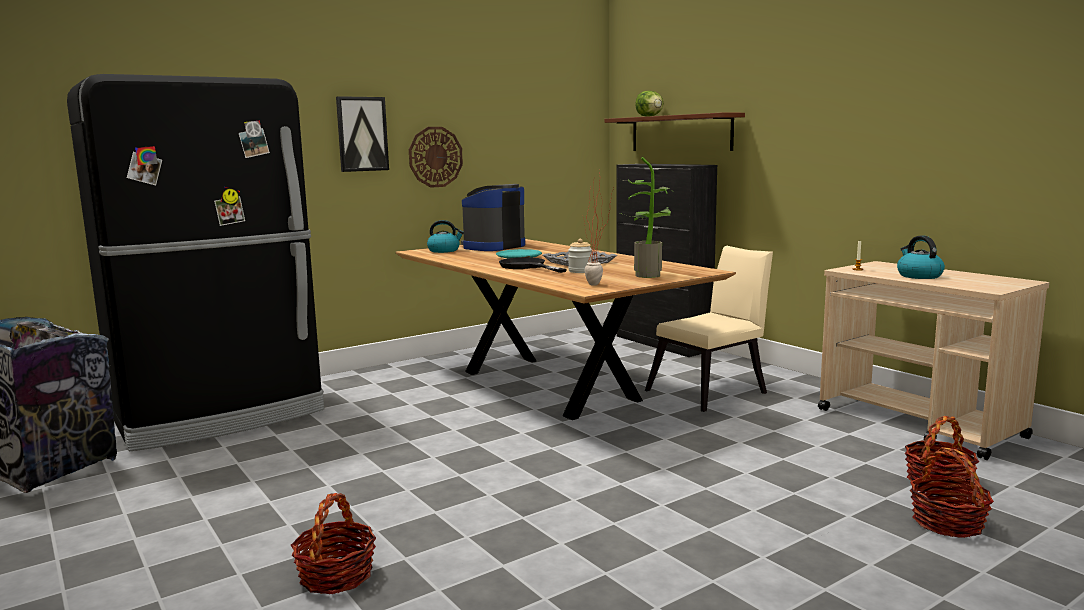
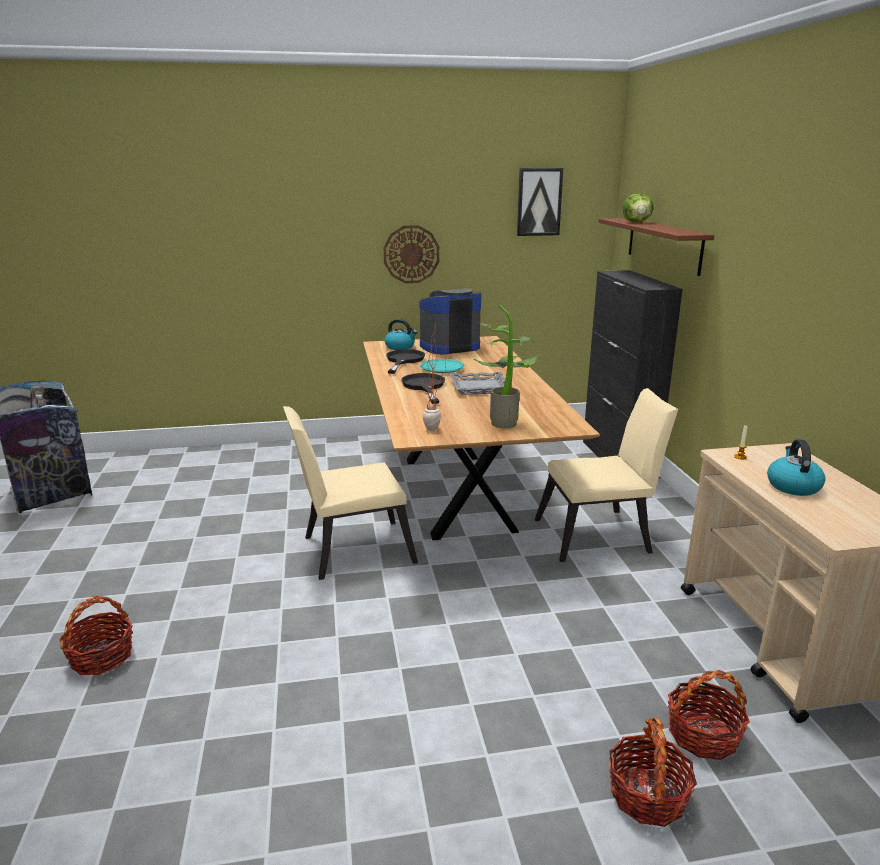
camera: 25 degrees right, 10 degrees up
(220, 415) = (194, 466): black fridge -> none
(362, 134) = (337, 233): picture -> picture (539, 202)
(468, 257) = (403, 360): none -> black frying pan
(501, 442) = (351, 550): none -> beige chair
(580, 271) = (456, 403): jar -> none

